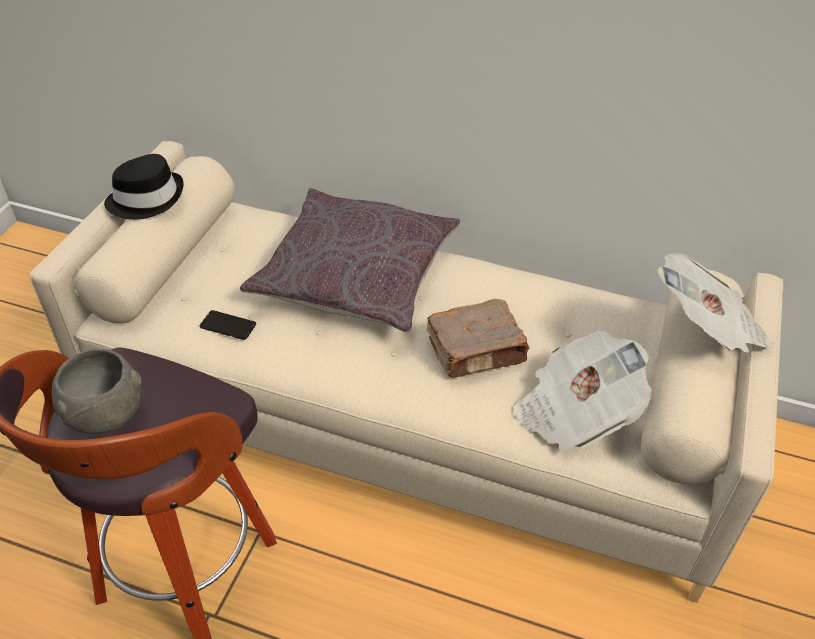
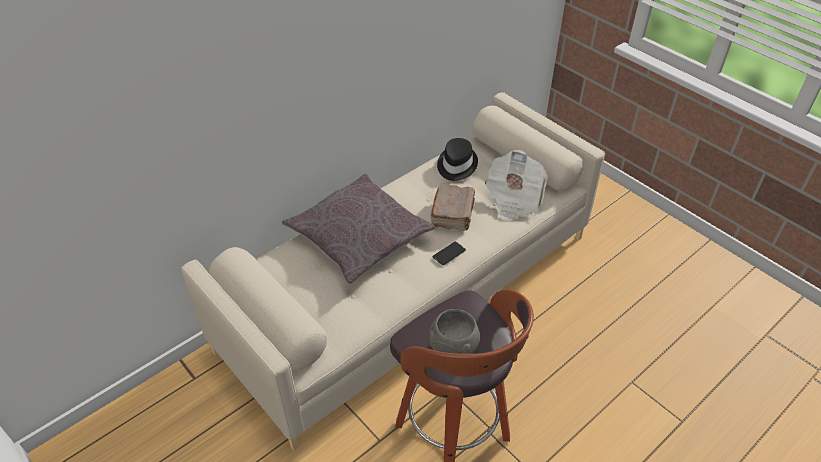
camera: 60 degrees left, 0 degrees up
(146, 198) = (249, 290): black hat -> black hat (456, 165)
(228, 326) = (359, 307): phone -> phone (449, 253)
(707, 329) = (520, 126): newspaper -> none

